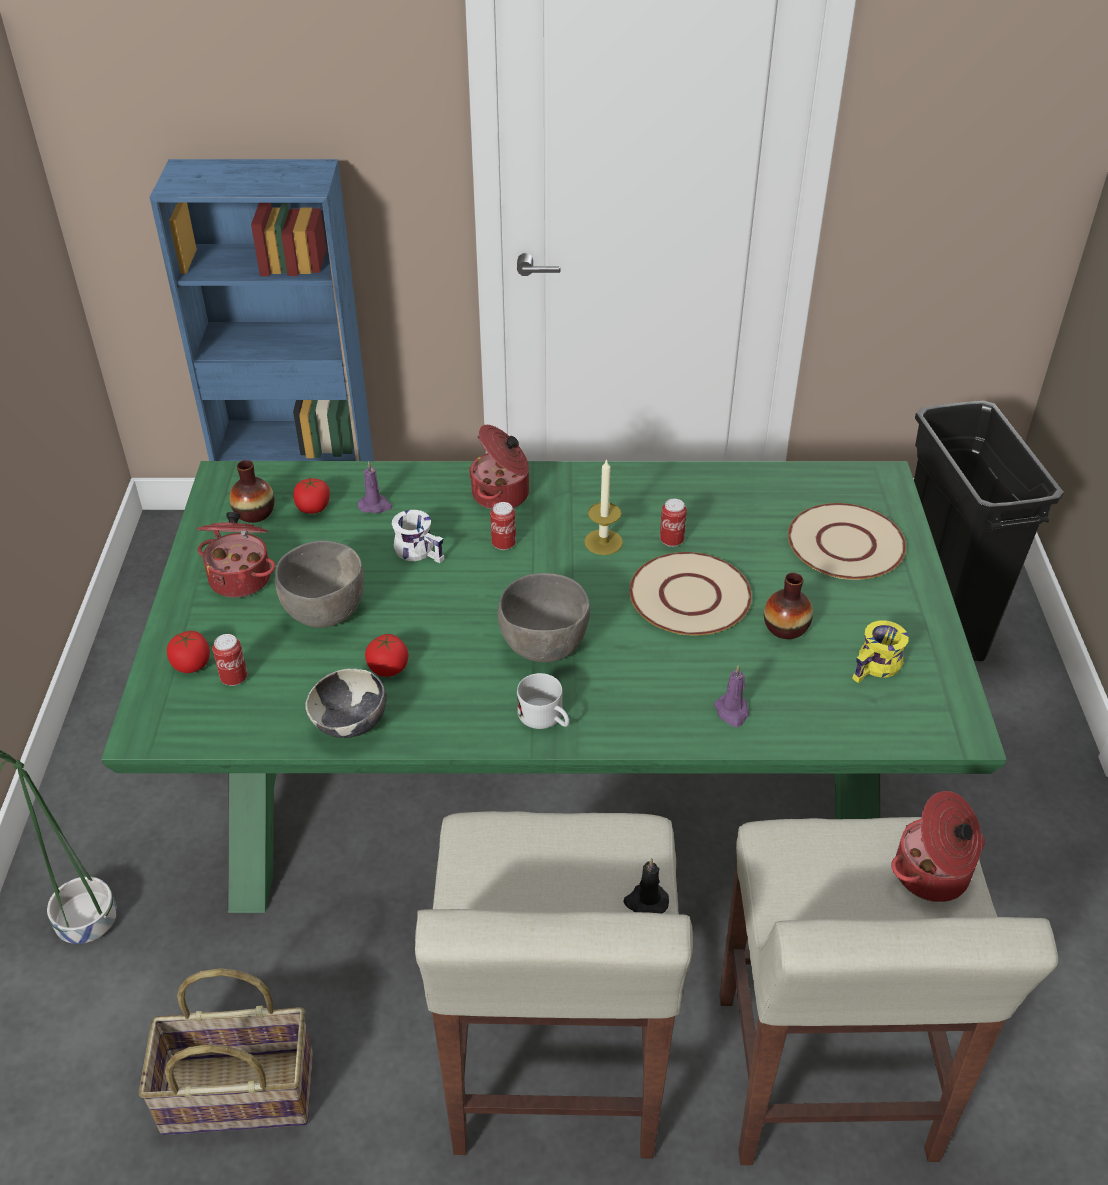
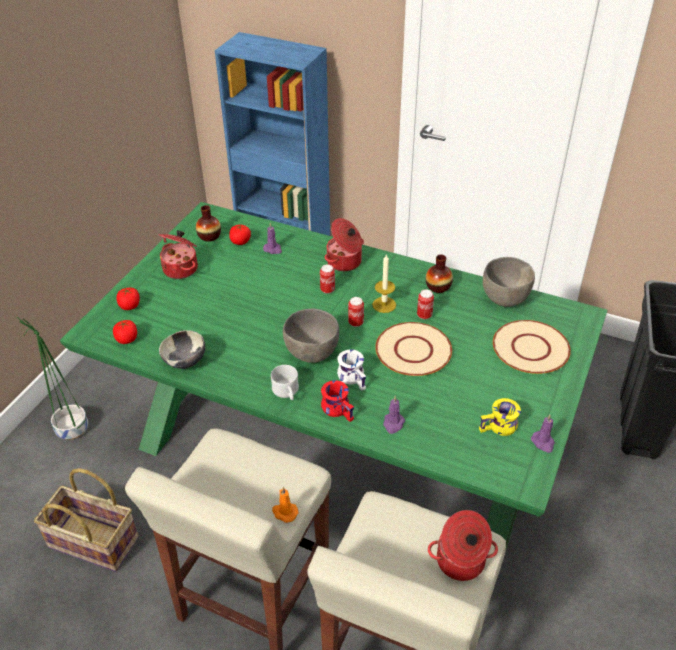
camera: 25 degrees right, 0 degrees up
(234, 678) = (145, 319): can -> can (356, 323)
(325, 614) = (210, 300): grey bowl -> grey bowl (504, 299)
(388, 667) = (223, 338): tomato -> tomato (127, 339)
(421, 550) = (281, 280): white mug -> white mug (354, 377)
(640, 716) = (339, 408): none -> red mug
(645, 901) = (284, 512): black candle -> orange candle
(785, 627) = (458, 386): vase -> vase (438, 287)
(946, 669) = (543, 443): none -> purple candle

